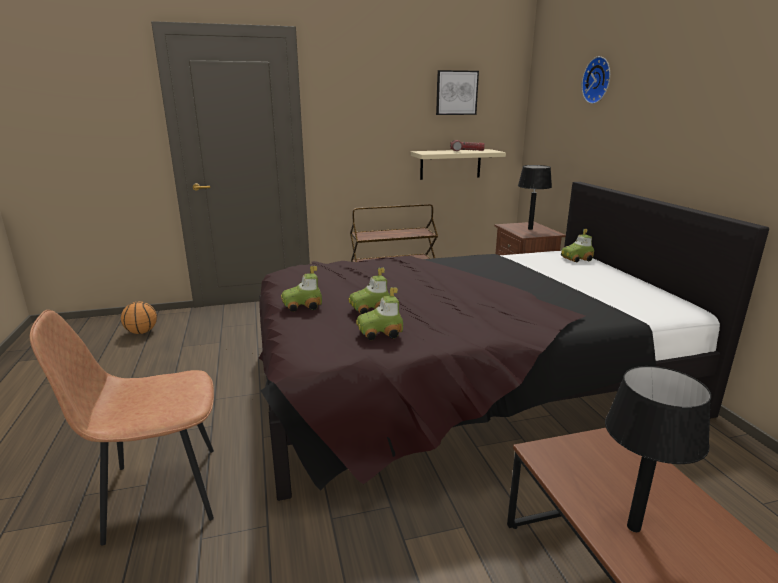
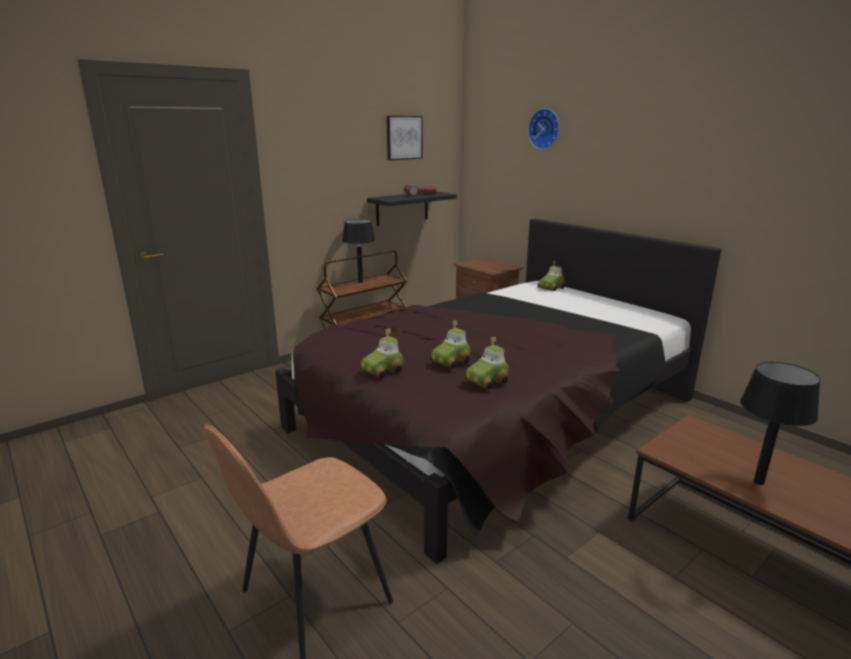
camera: 25 degrees left, 0 degrees up
(141, 332) = (106, 443): basketball -> none
(450, 164) = (402, 208): beige shelf -> black shelf
(530, 229) = (489, 265): black table lamp -> black table lamp (360, 282)

